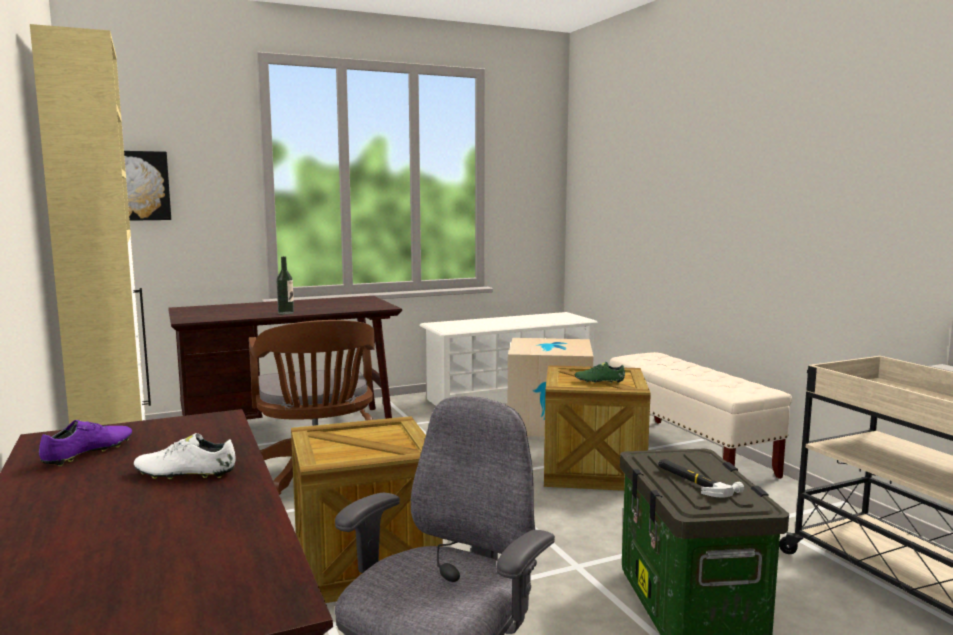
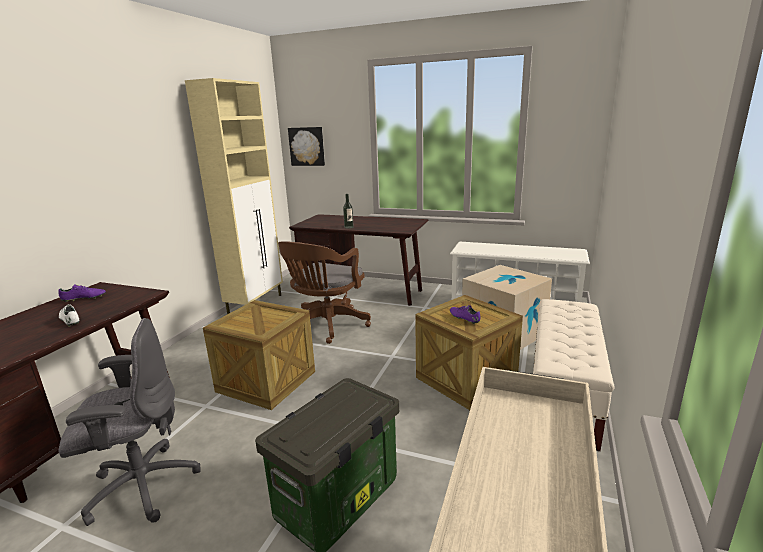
camera: 45 degrees right, 10 degrees up
(599, 381) = (464, 318): green shoe -> purple shoe
(694, 481) = (321, 419): hammer -> none

